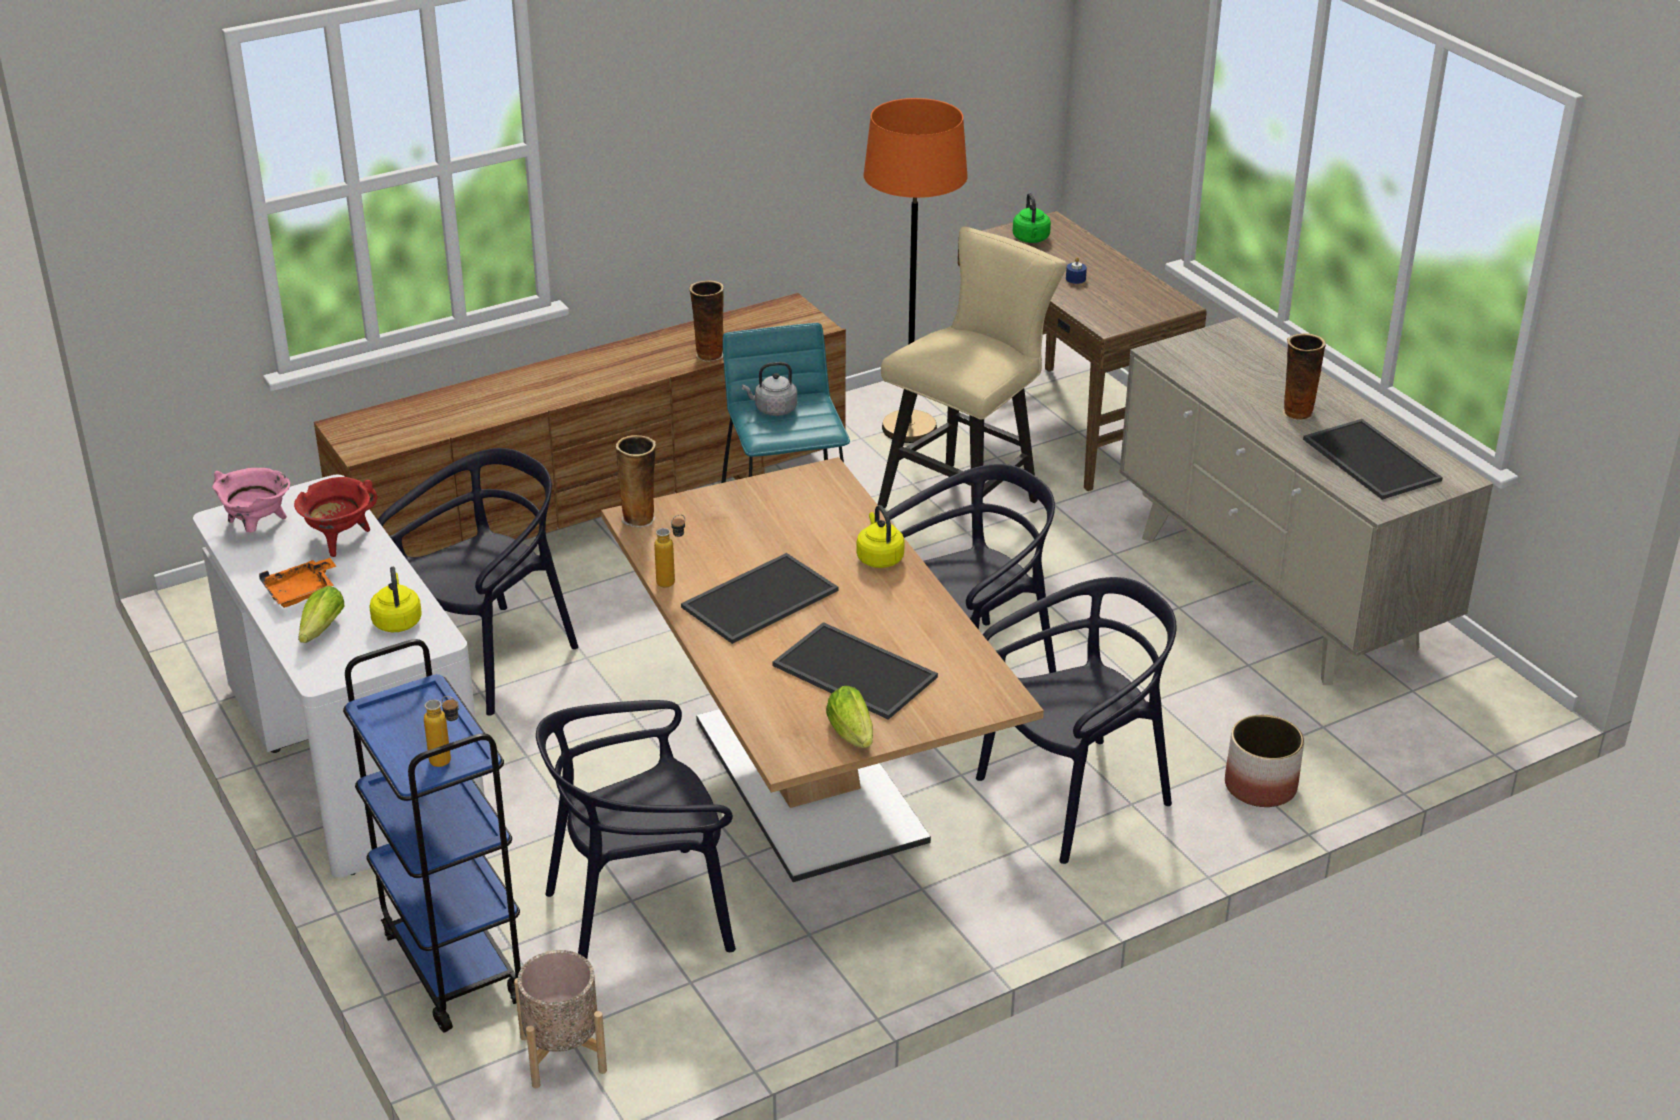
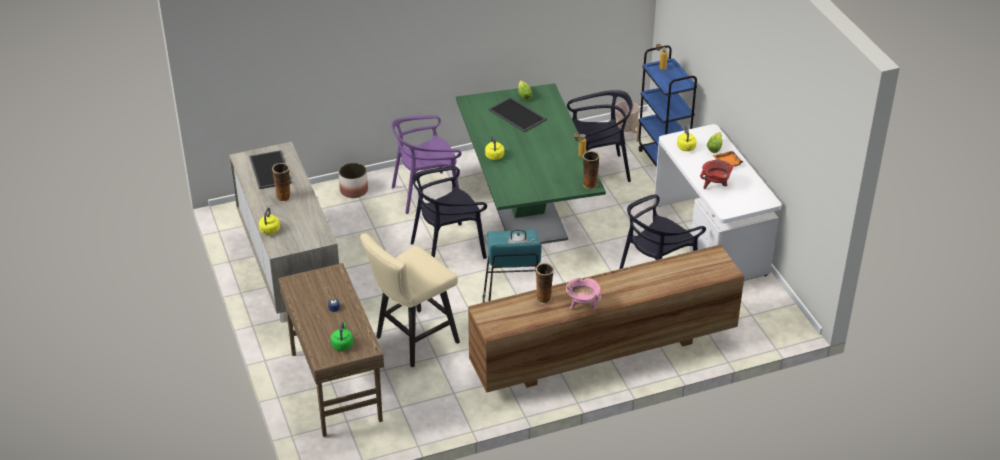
camera: 170 degrees left, 5 degrees up
(257, 527) = (751, 195): pink cooking pot -> pink cooking pot (582, 305)
(759, 597) = (546, 145): tray -> none
(809, 779) = (526, 211): brown dining table -> green dining table
(909, 428) = (424, 397): orange floor lamp -> none
(1074, 797) = (426, 194): black chair -> purple chair
(1276, 356) = (269, 231): none -> yellow kettle

